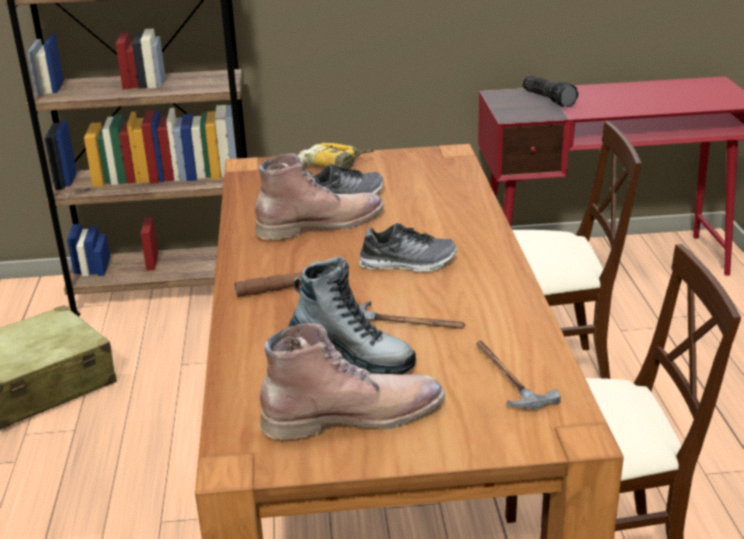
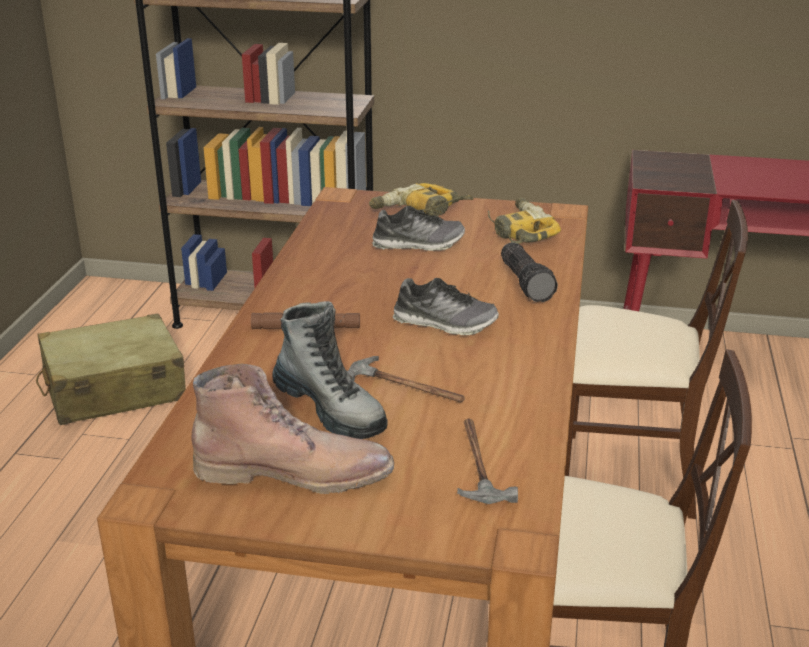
camera: 15 degrees right, 0 degrees up
(320, 224) = (379, 268): brown boot -> none
(423, 174) = (518, 231): none -> power drill
(549, 99) = (706, 168): flashlight -> flashlight (527, 283)

